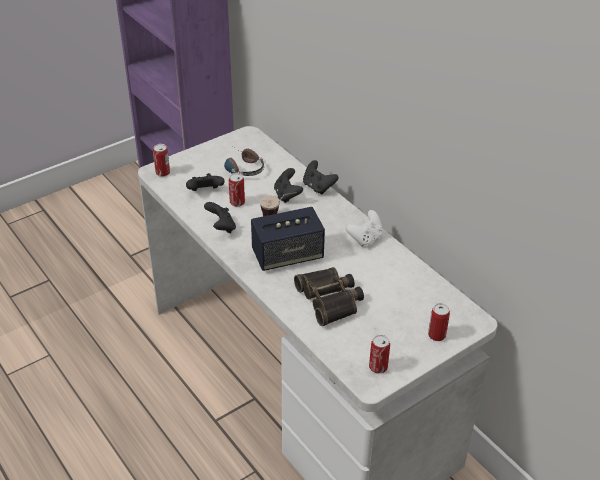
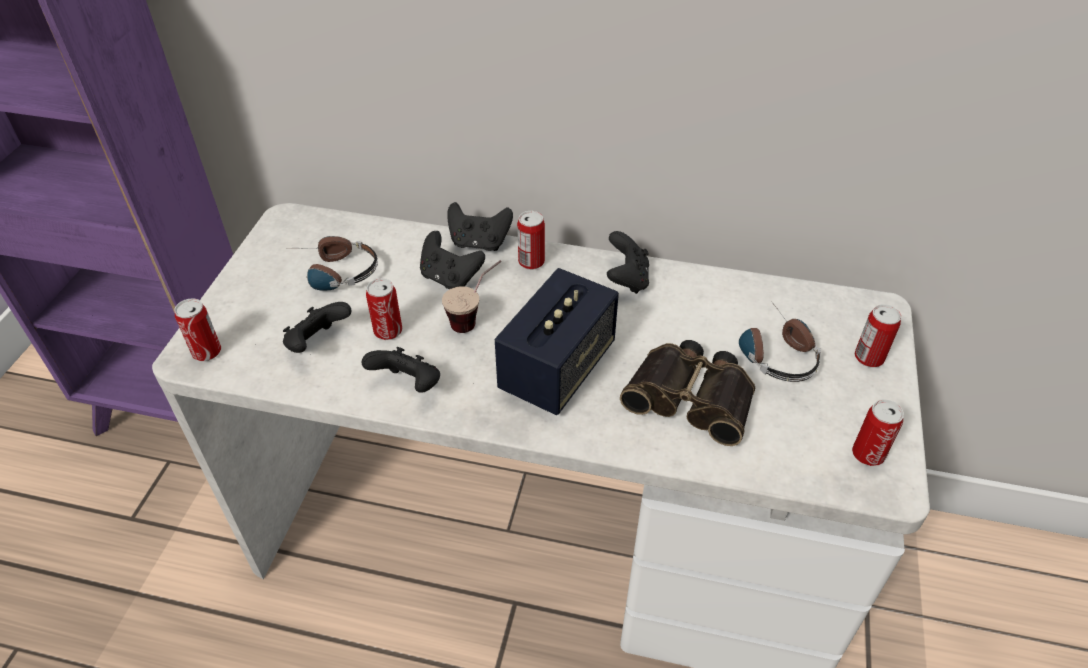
camera: 40 degrees left, 5 degrees up
(331, 207) = (531, 262): none -> can
(365, 238) = (627, 279): white game controller -> black game controller
(393, 305) = (773, 351): none -> headphones

